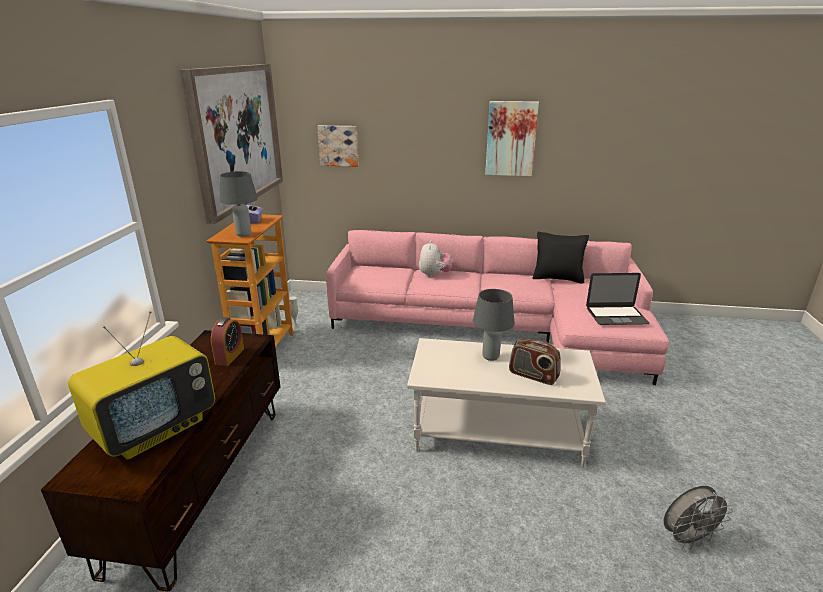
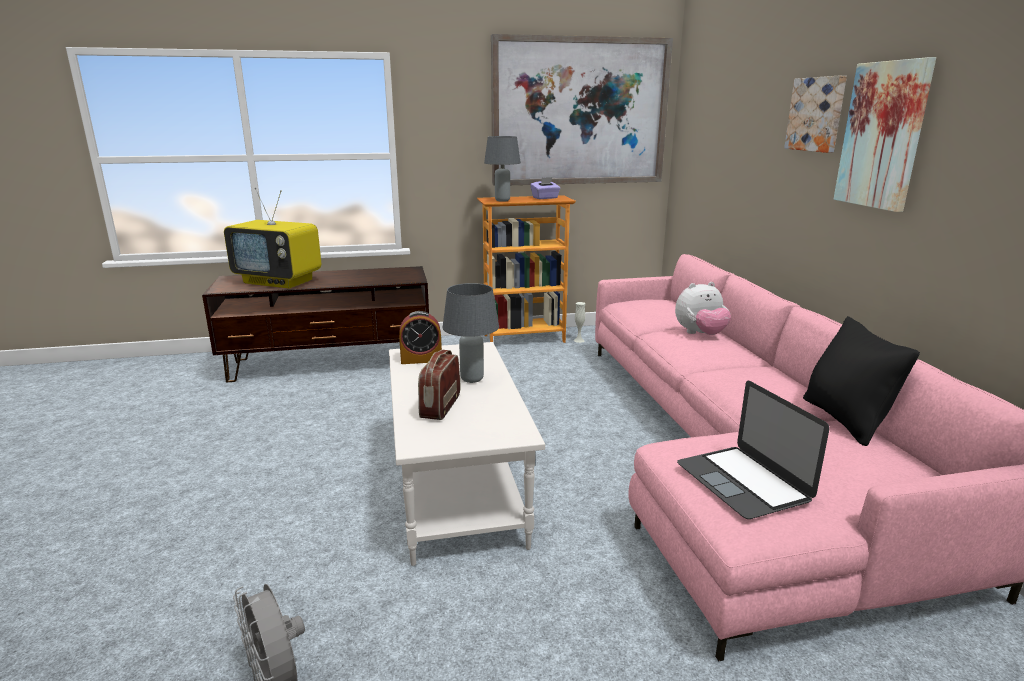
camera: 70 degrees right, 5 degrees down
(229, 356) = (383, 278): alarm clock -> alarm clock (421, 359)
(338, 145) = (710, 140): picture -> picture (817, 114)

